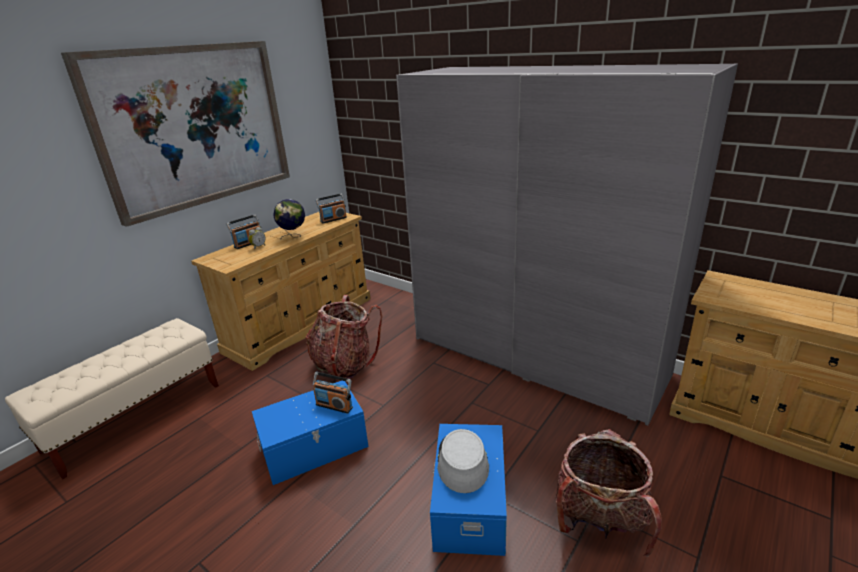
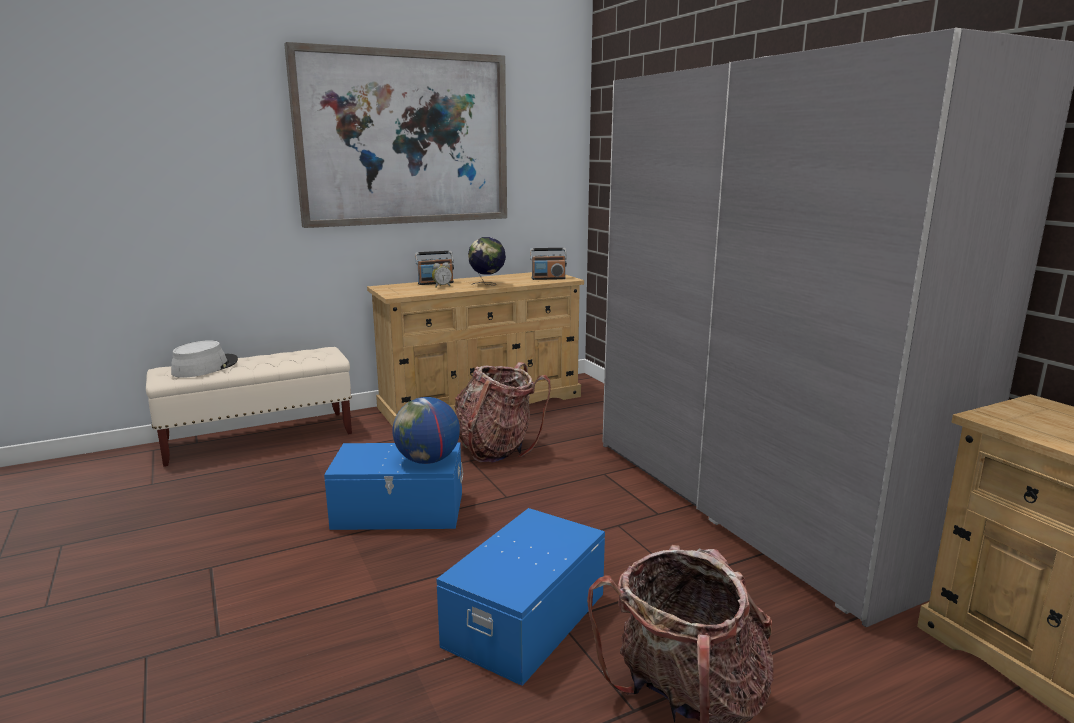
camera: 25 degrees right, 10 degrees down
(334, 406) = (427, 460): radio -> globe
(462, 461) = (519, 548): grey hat -> grey hat (205, 367)

